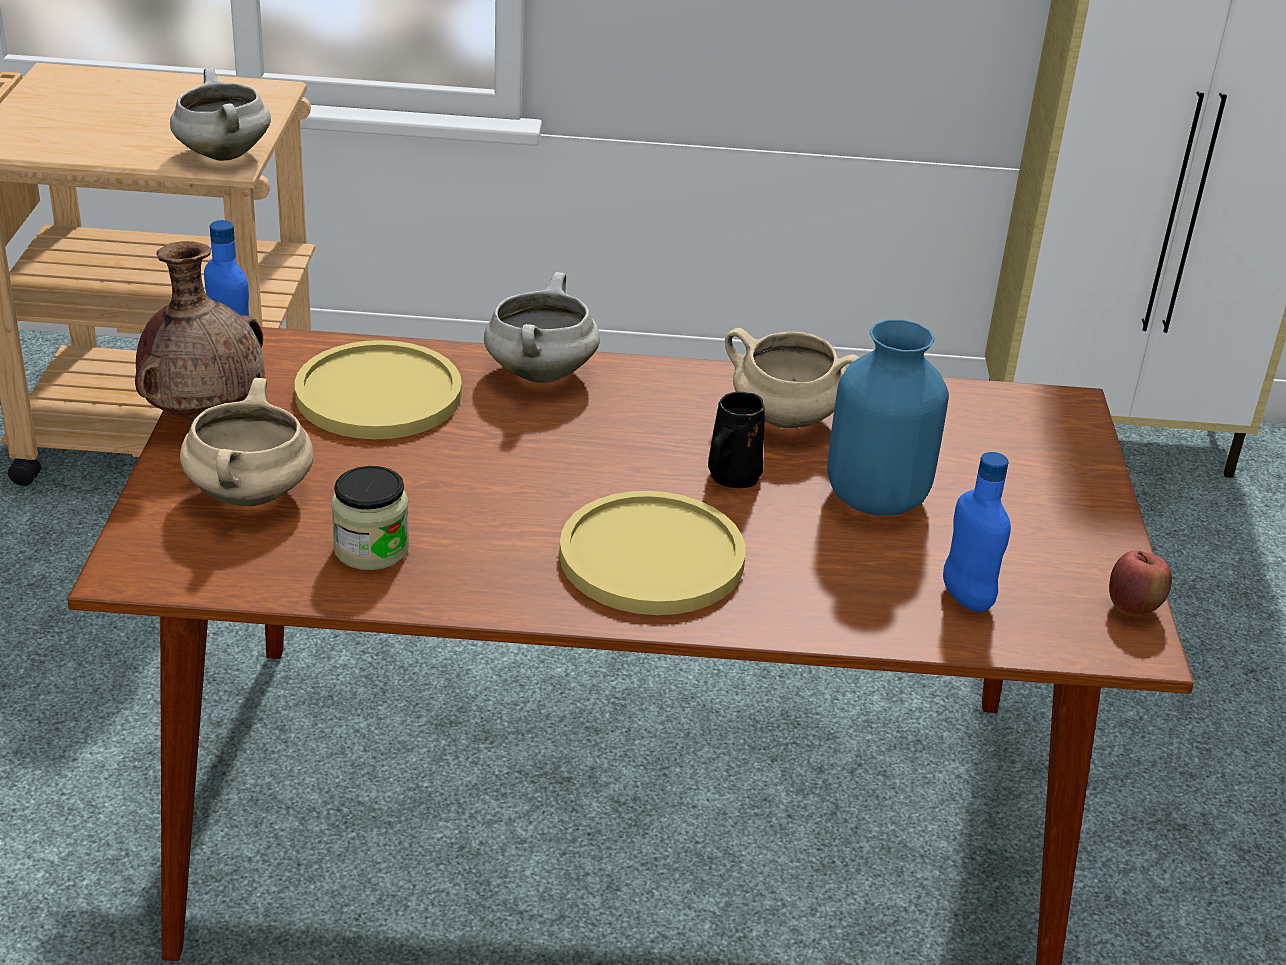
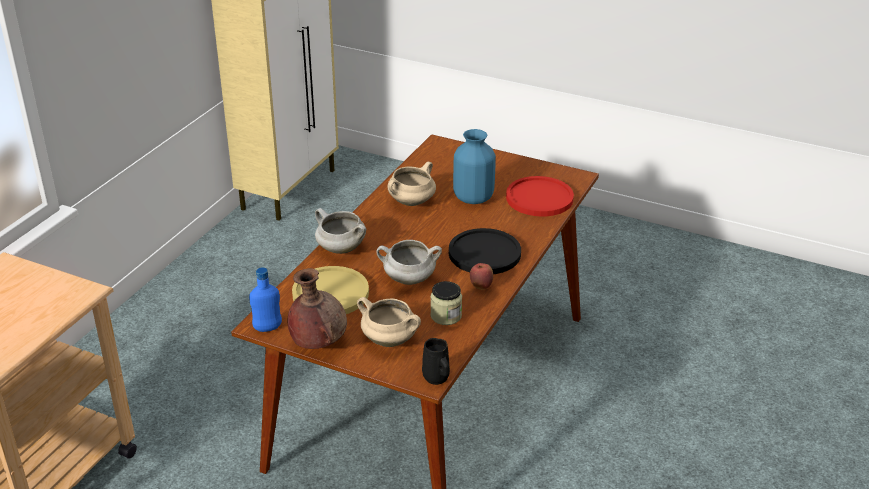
camera: 65 degrees left, 0 degrees up
(221, 154) = (75, 291): white cooking pot -> white cooking pot (408, 280)
(652, 557) = (484, 253): yellow plate -> black plate
(732, 477) = (443, 223): black mug -> black mug (436, 378)
(966, 598) = (539, 198): blue bottle -> red plate
(1133, 609) = (559, 170): apple -> apple (481, 286)

